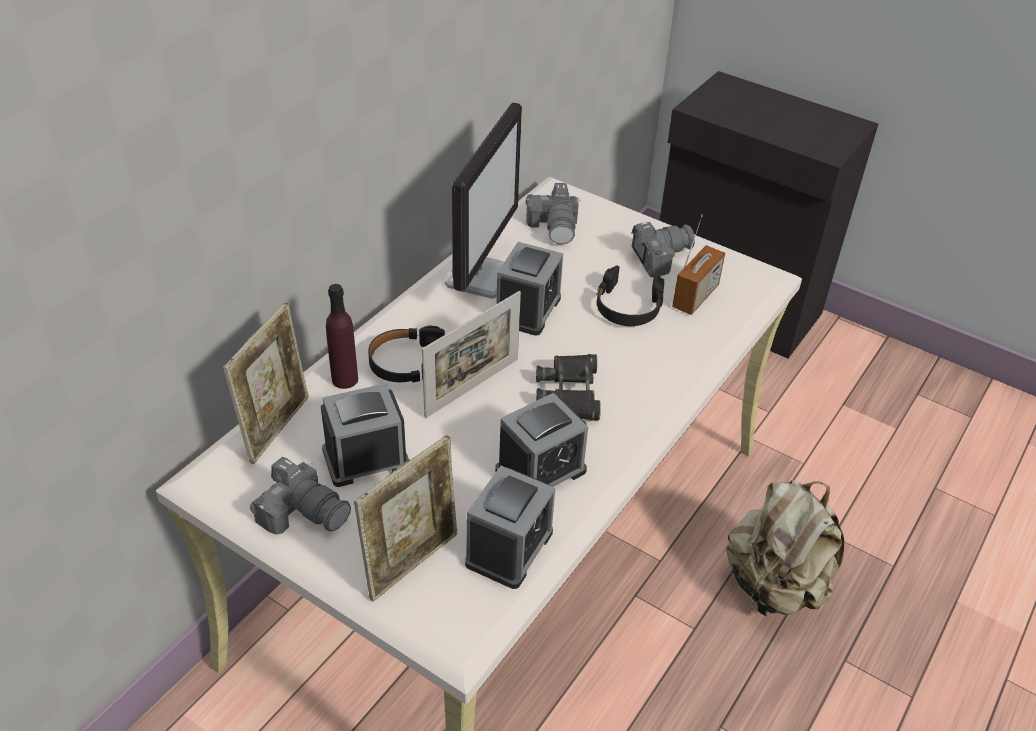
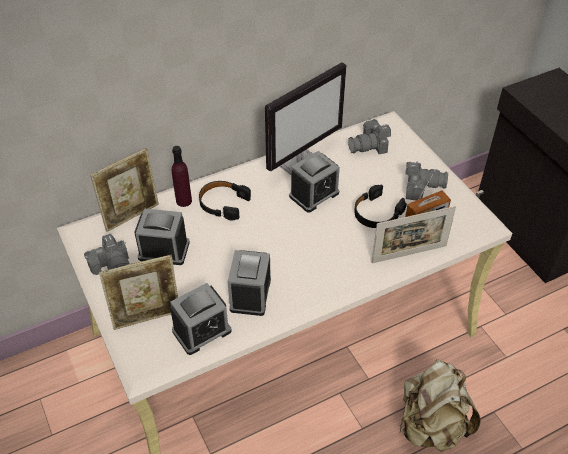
camera: 30 degrees right, 5 degrees up
(472, 387) = (248, 231): picture frame -> picture frame (409, 254)
(540, 471) = (250, 294): alarm clock -> alarm clock turned 105 degrees clockwise
(555, 226) = (370, 146): camera -> camera turned 45 degrees clockwise
(570, 393) = (301, 255): black binoculars -> none

